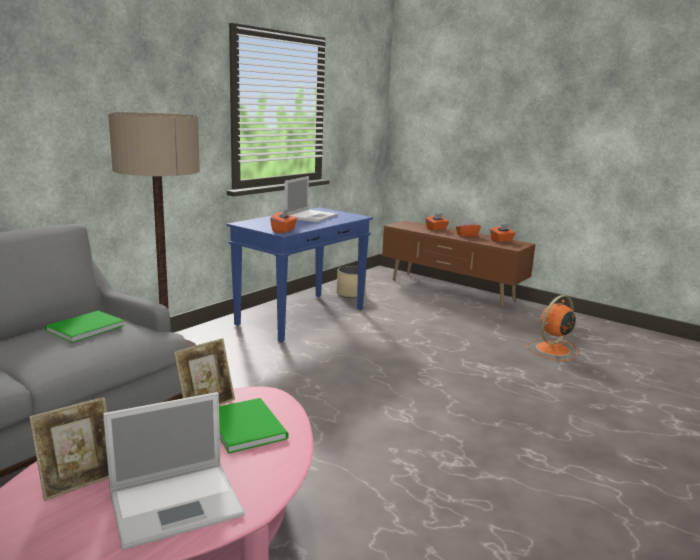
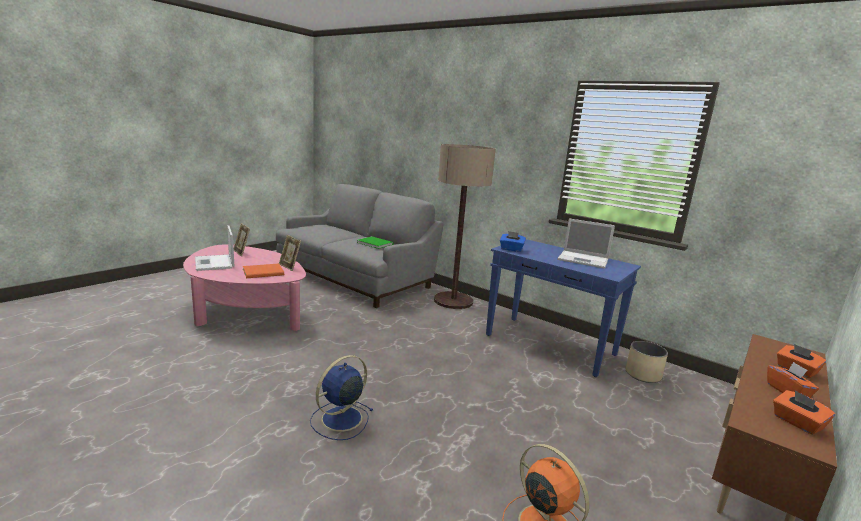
camera: 90 degrees right, 0 degrees up
(247, 425) = (264, 272): green book -> orange book
(284, 230) = (511, 249): orange tissue box -> blue tissue box
(495, 423) = (340, 419): none -> blue fan

